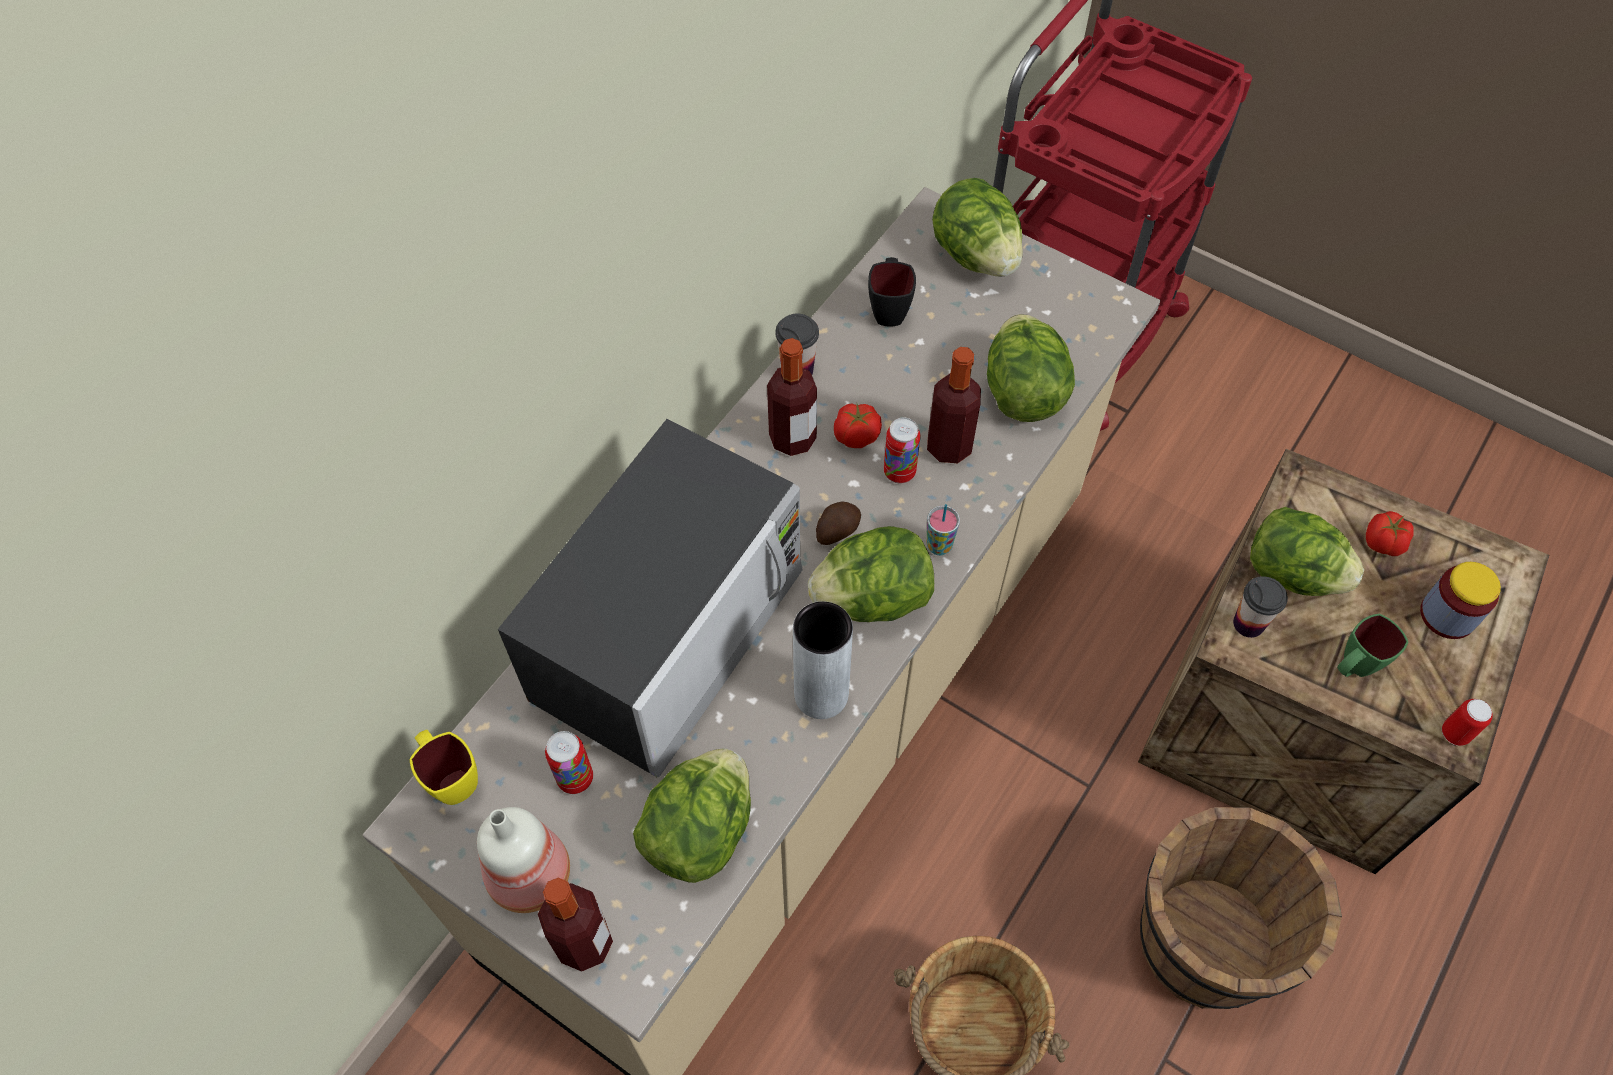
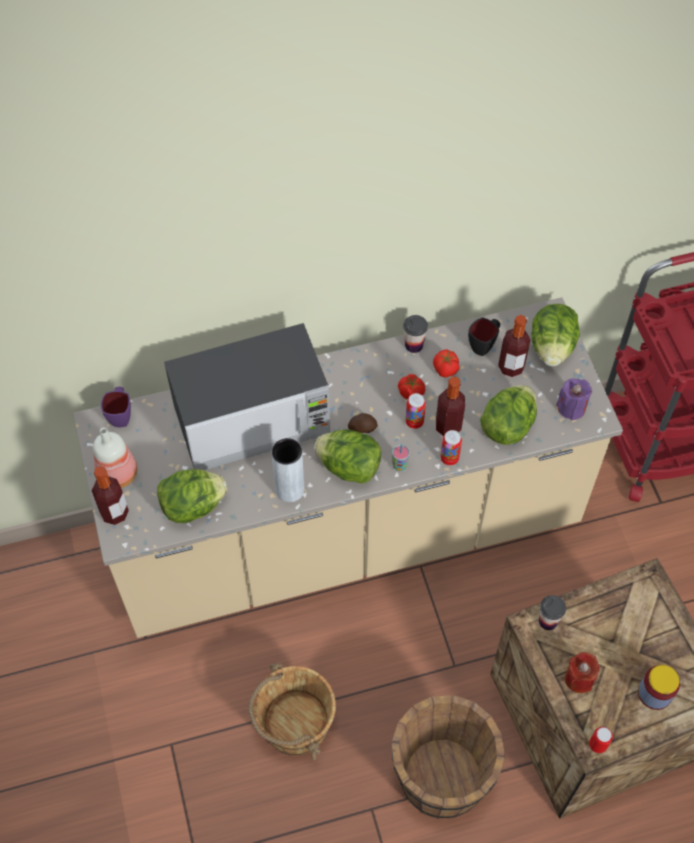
camera: 40 degrees right, 0 degrees up
(451, 778) = (121, 415): yellow mug -> purple mug
(575, 778) = (165, 450): can -> can (449, 458)
(792, 438) = (382, 374): bottle -> bottle (511, 367)
(1075, 314) = (571, 407): none -> purple candle
(1291, 573) = (594, 615): lettuce -> none
(1353, 667) = (579, 679): green mug -> red candle
(1383, 543) = (658, 637): tomato -> tomato (445, 370)

